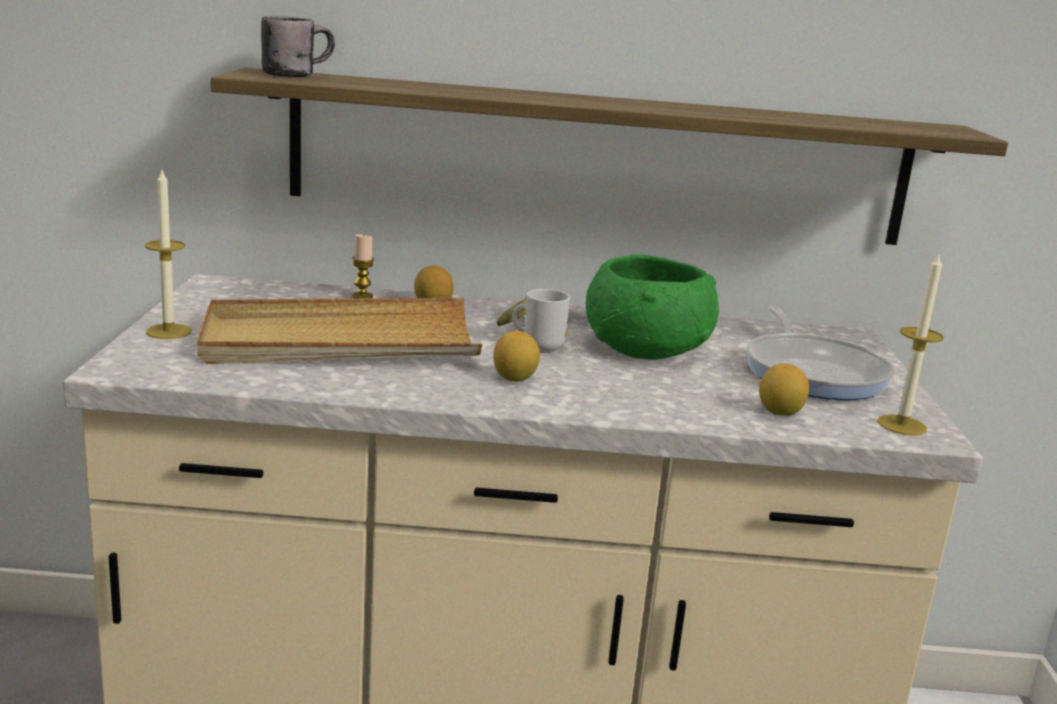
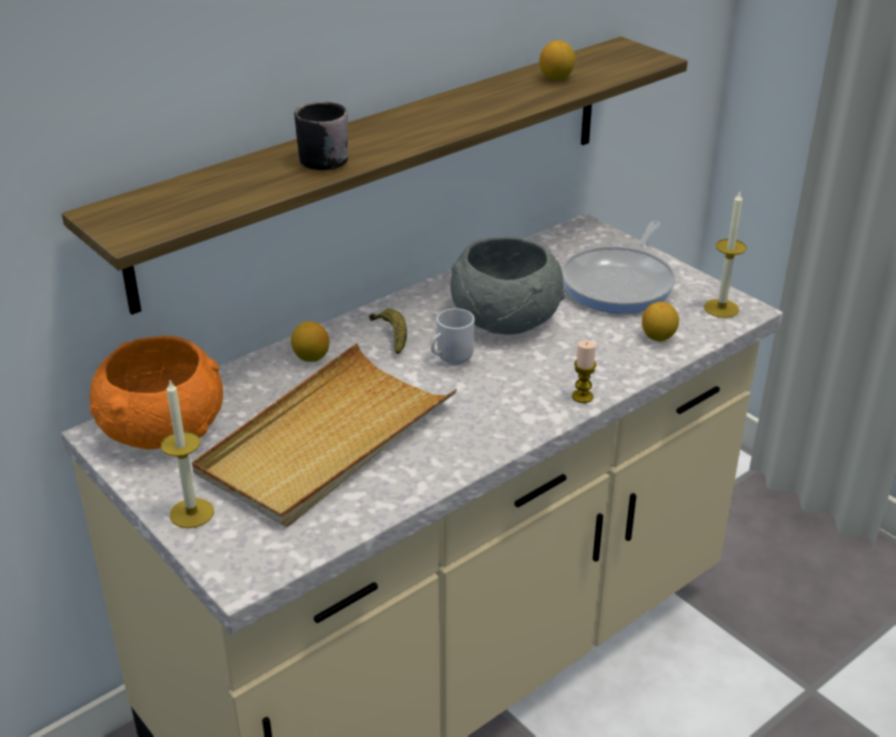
camera: 40 degrees left, 15 degrees up
(253, 294) = (163, 428): none -> orange bowl
(295, 74) = (139, 205): black mug -> black mug (321, 157)
(362, 296) = (244, 378): candle -> candle (582, 396)
(514, 379) = (489, 403): lemon -> lemon (556, 78)
(646, 348) = (505, 318): green bowl -> grey bowl
(813, 372) = (620, 283): frying pan -> frying pan turned 75 degrees clockwise

